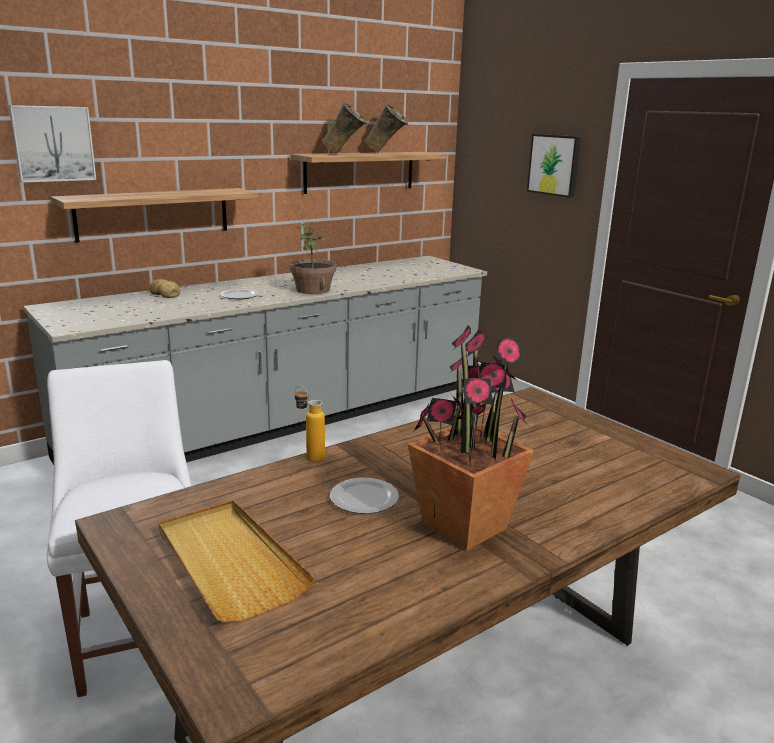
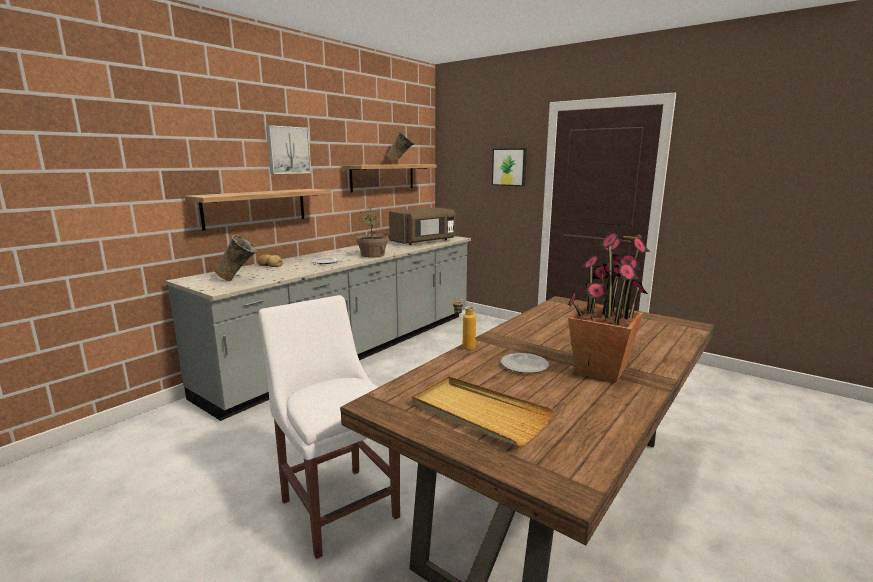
camera: 15 degrees left, 5 degrees down
(53, 143) = (185, 156): picture -> picture (288, 150)
(345, 154) = (378, 164): beige vase -> beige vase (239, 280)
(409, 272) = (424, 241): none -> brown microwave

